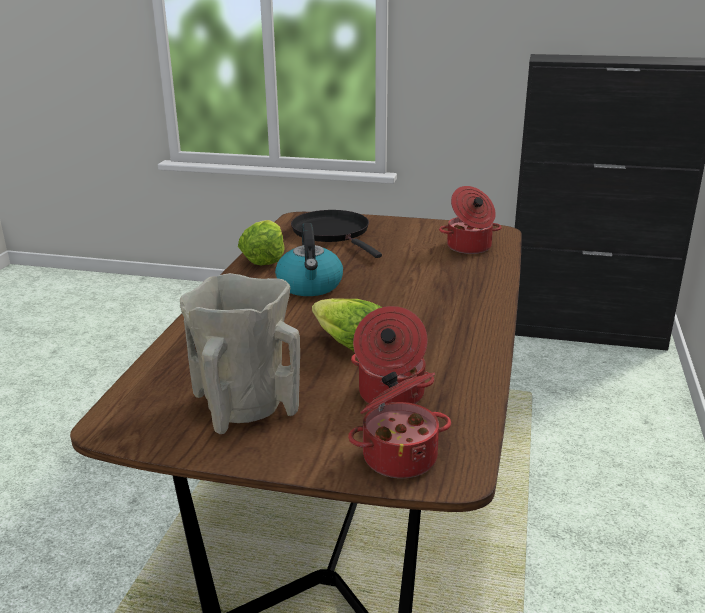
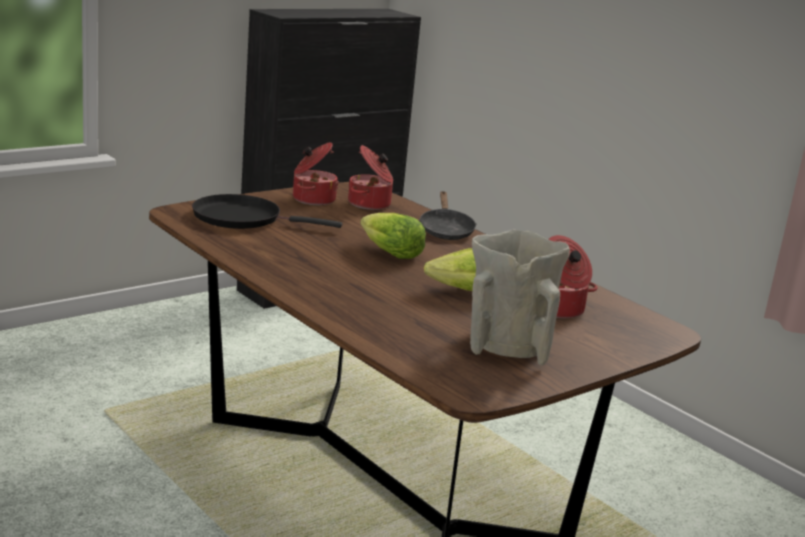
camera: 55 degrees left, 5 degrees down
(264, 258) = (245, 254): lettuce -> lettuce (390, 253)
(310, 286) = (340, 263): kettle -> none
(399, 456) = (633, 335): cooking pot -> cooking pot (312, 199)
(481, 287) = (445, 230): none -> black frying pan

